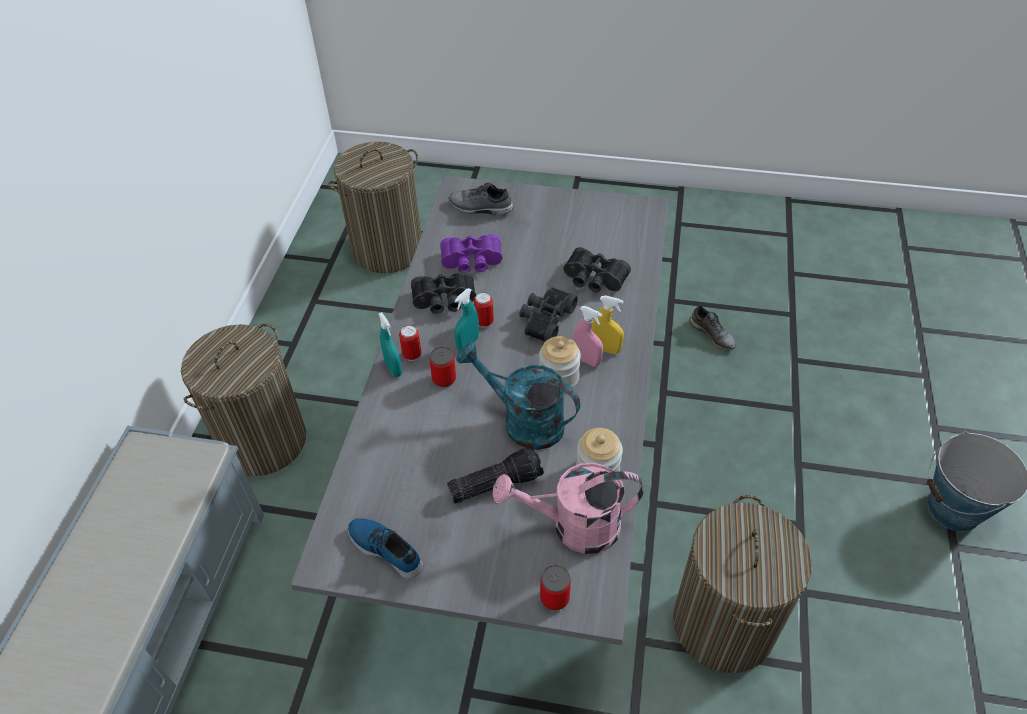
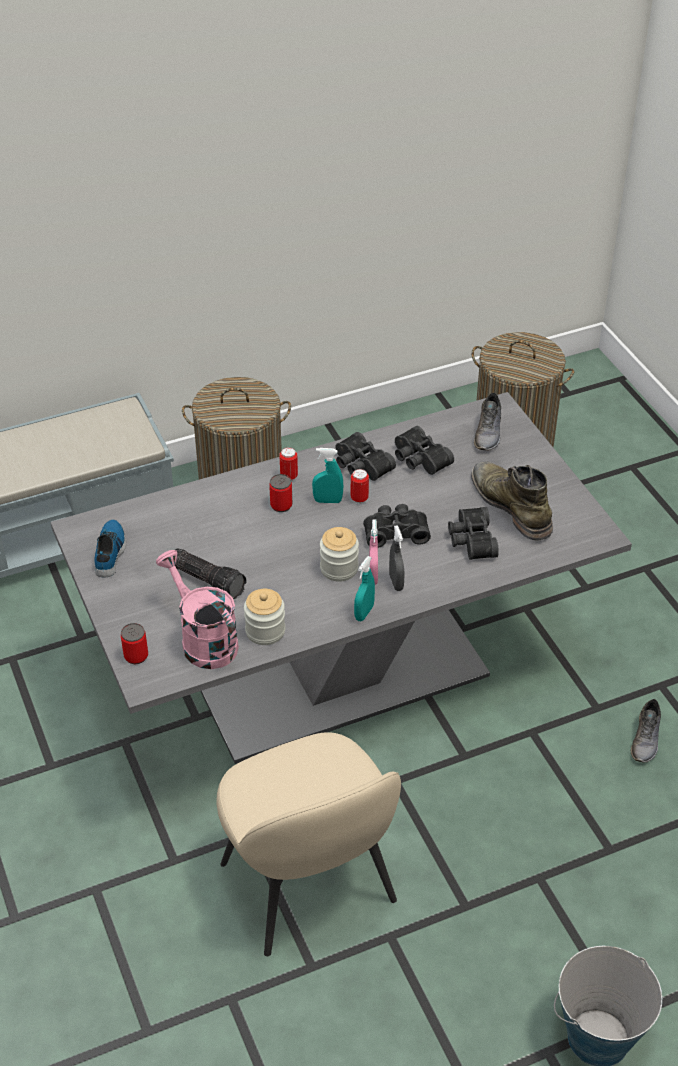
camera: 55 degrees right, 5 degrees down
(393, 368) = (267, 473): turquoise spray bottle -> turquoise spray bottle (364, 613)
(472, 262) = (419, 459): purple binoculars -> black binoculars
(480, 208) = (489, 432): grey shoe -> grey shoe turned 150 degrees counterclockwise
(523, 421) = (278, 568): turquoise watering can -> none
(574, 238) = (511, 505): none -> green boot
(605, 349) = (396, 582): yellow spray bottle -> grey spray bottle
(723, 624) = (310, 886): laundry basket -> beige chair

